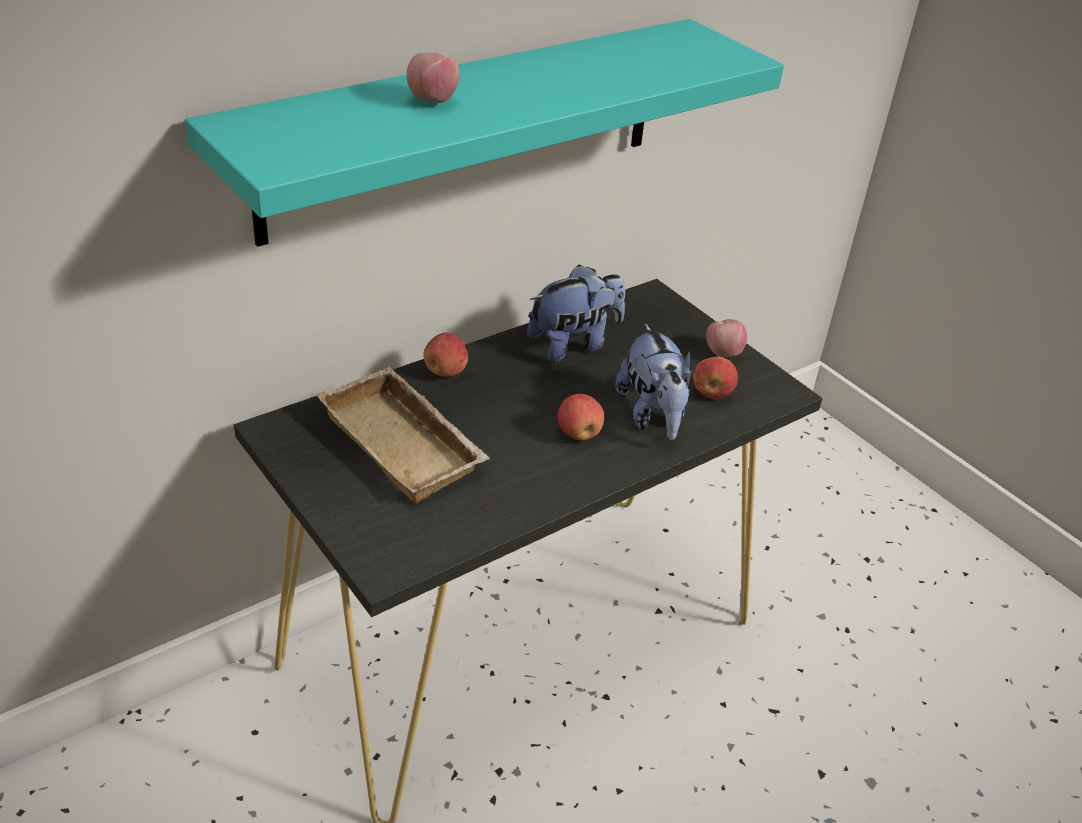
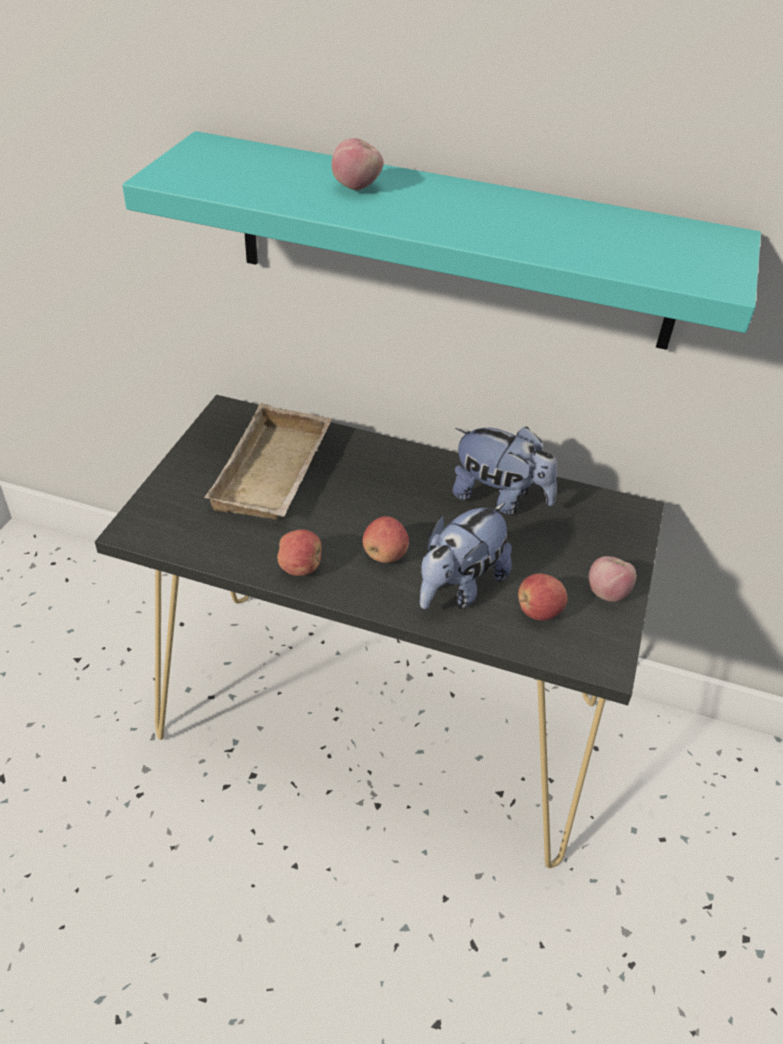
camera: 55 degrees right, 5 degrees up
(446, 371) = (379, 451): apple -> apple (300, 567)

